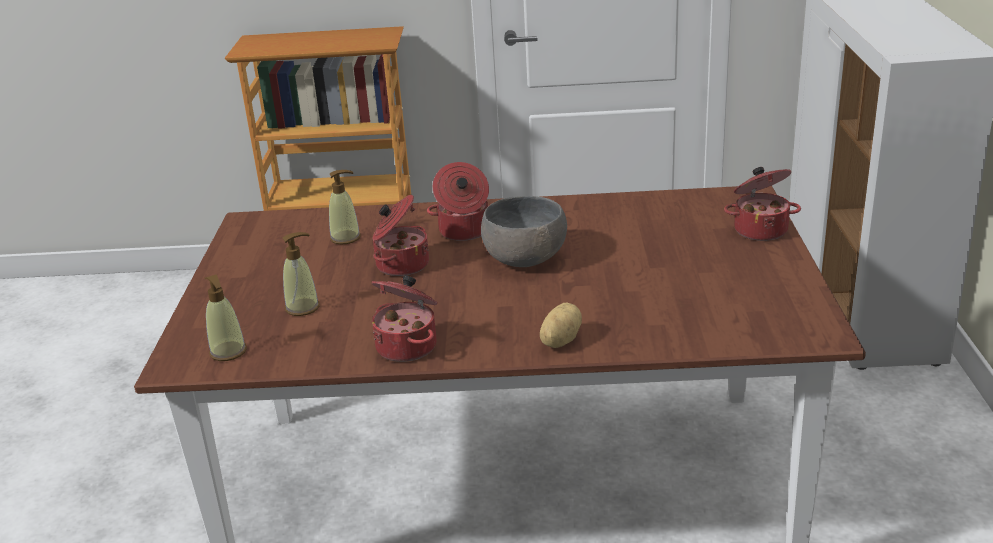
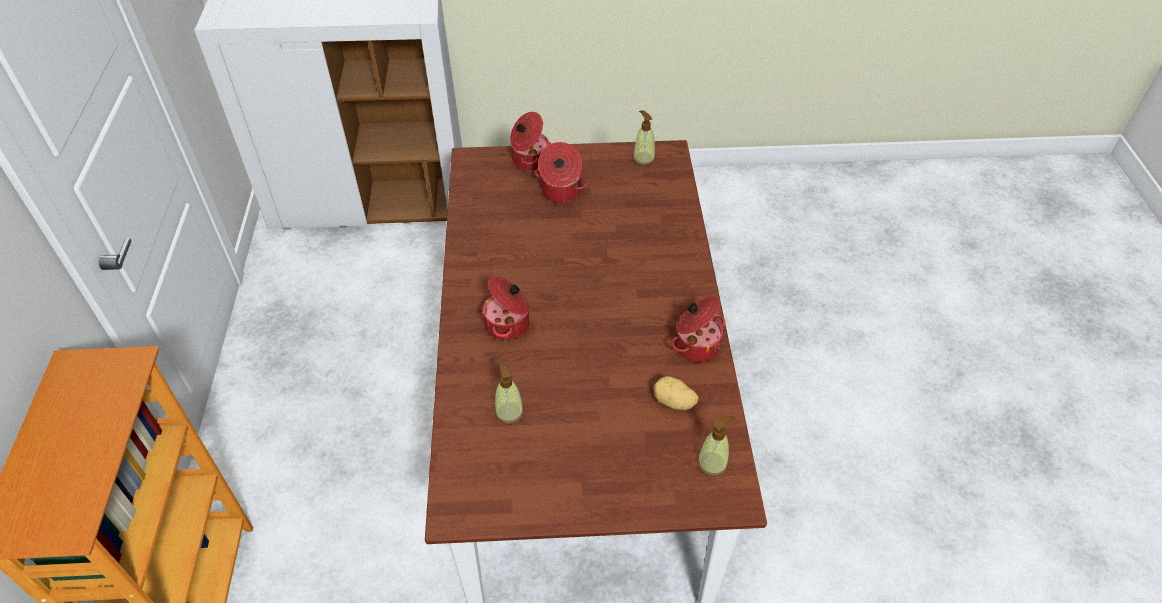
camera: 95 degrees left, 20 degrees up
(303, 308) = (640, 423): soap dispenser -> soap dispenser (643, 159)
(401, 264) = (566, 363): cooking pot -> cooking pot (560, 192)
(524, 258) = (562, 284): grey bowl -> none
(559, 341) = (683, 264): potato -> potato (674, 402)

